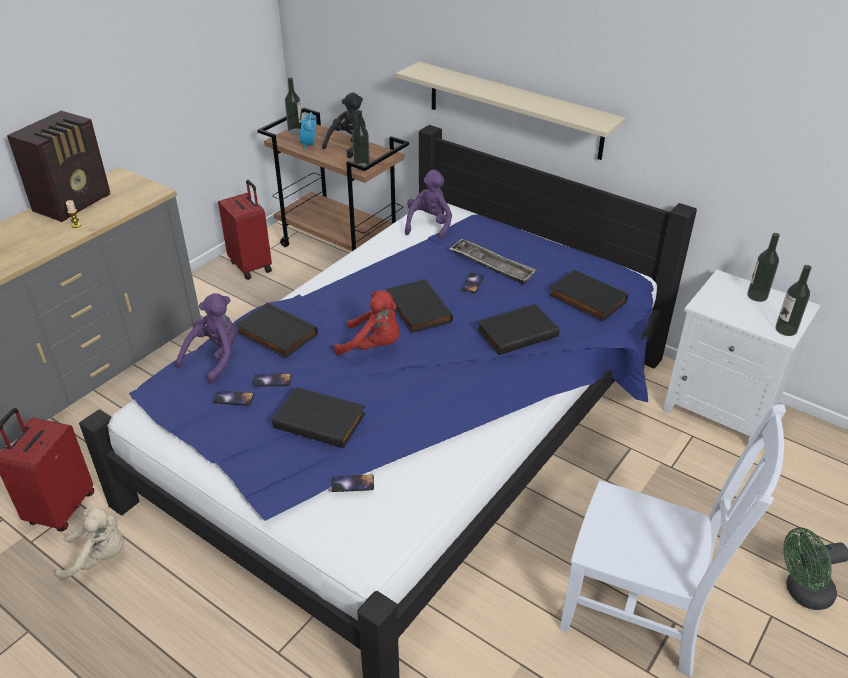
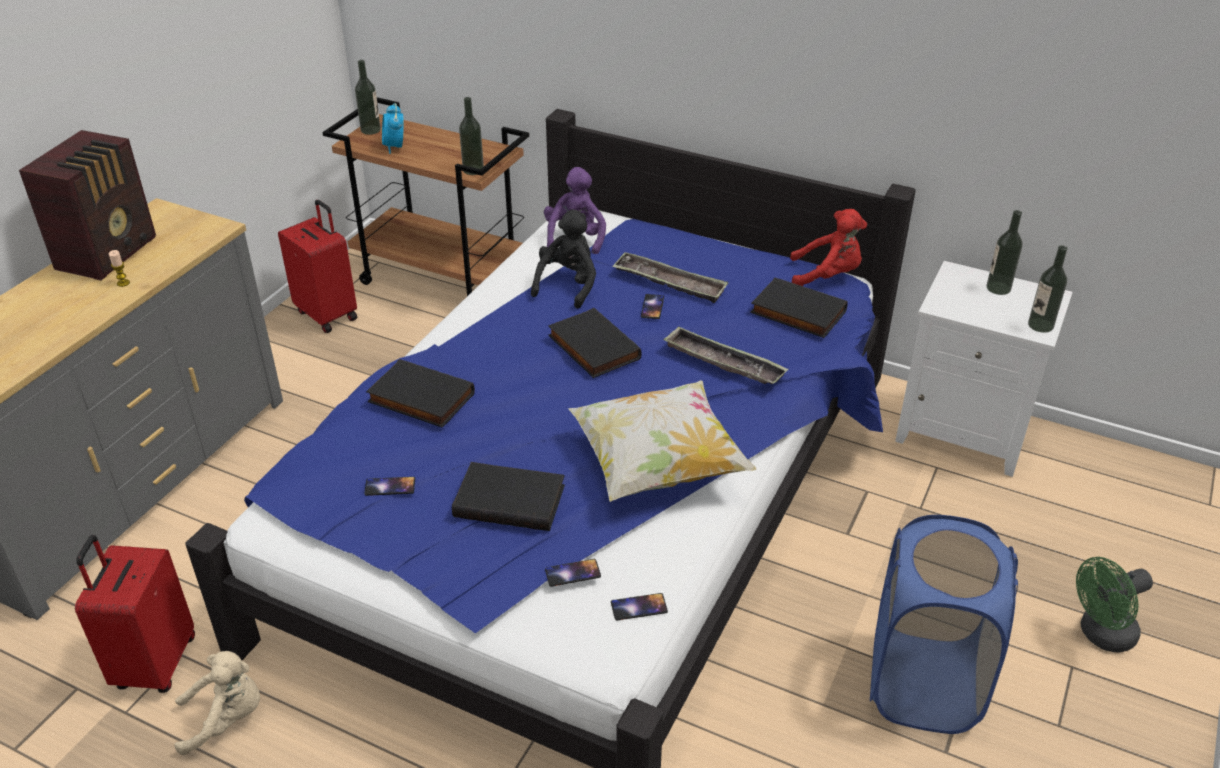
camera: 10 degrees left, 0 degrees up
(215, 358) = (349, 438): purple plush toy -> none
(272, 380) = (433, 458): phone -> phone (639, 607)
(349, 145) = (448, 143): black plush toy -> black plush toy (568, 285)
(373, 346) = (549, 400): red plush toy -> red plush toy (827, 276)
(443, 407) = (658, 465): none -> pillow
(514, 110) = (671, 83): beige shelf -> none
(516, 332) = (723, 362): black book -> tray
(641, 611) = (923, 684): white chair -> blue laundry basket

